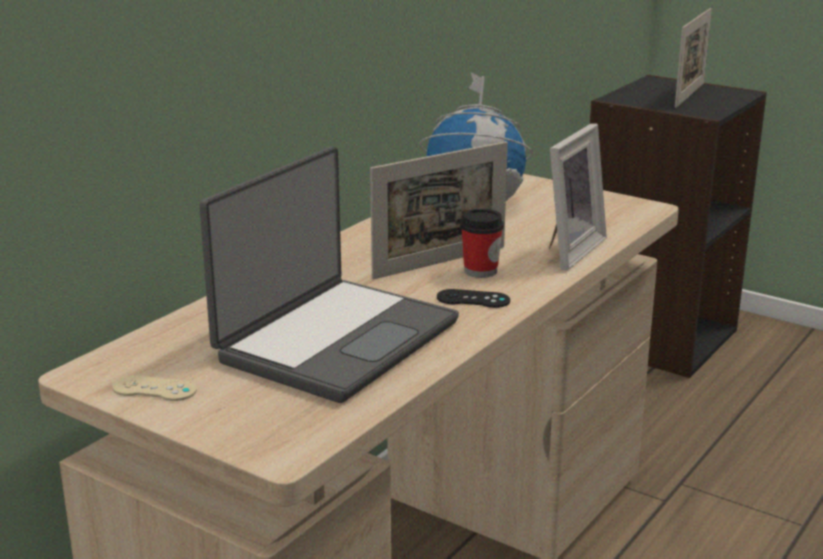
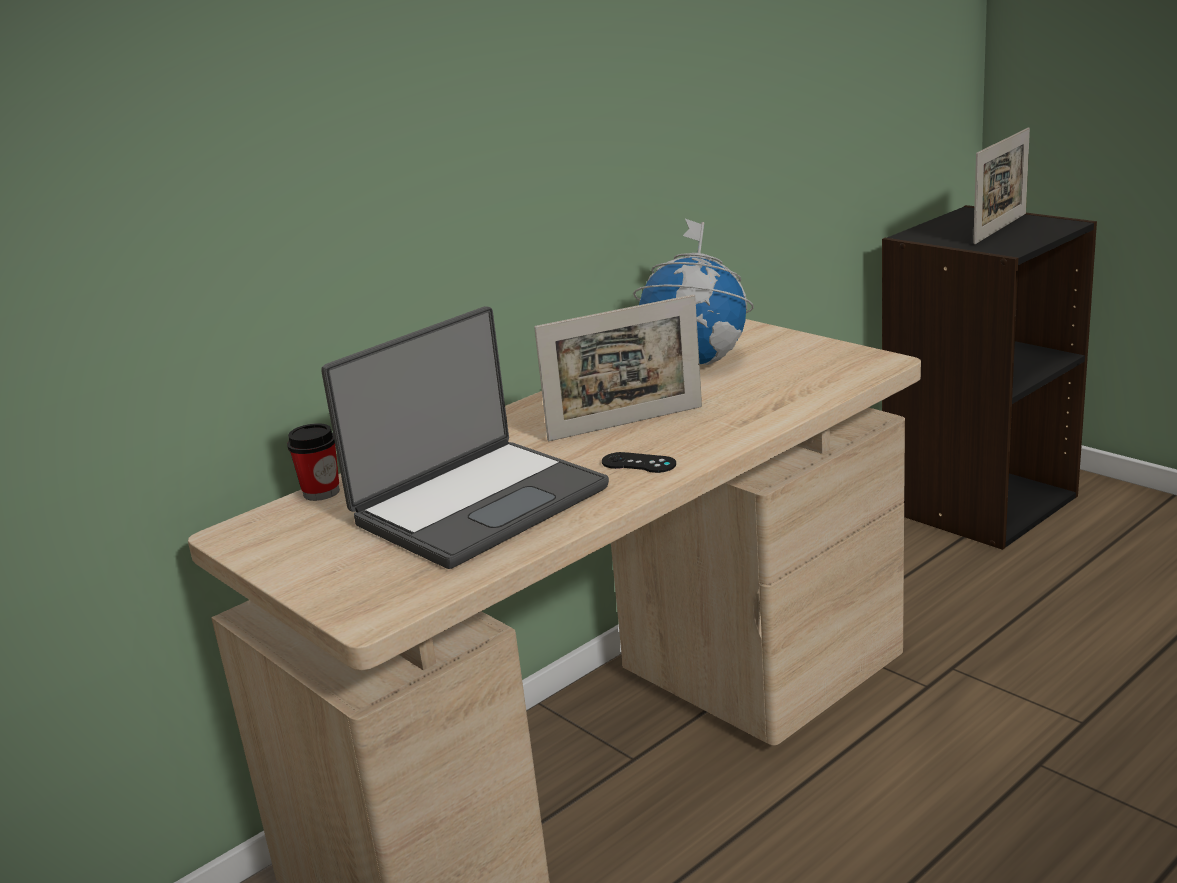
camera: 15 degrees right, 0 degrees up
(154, 389) = (284, 550): beige game controller -> none
(480, 271) = (663, 433): cup -> cup (321, 492)
(566, 250) = (767, 410): picture frame -> none

